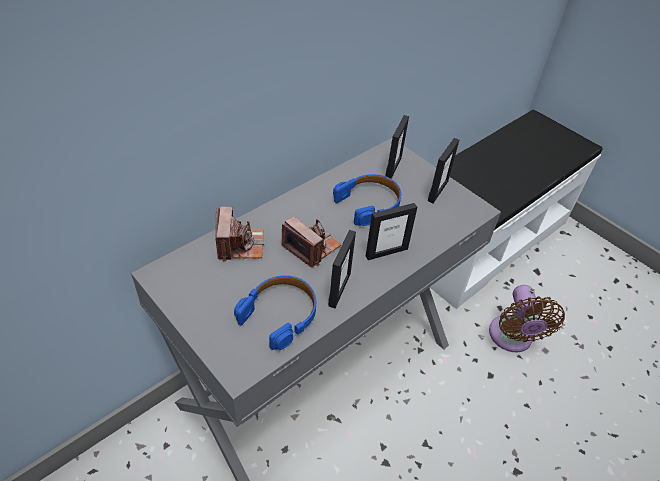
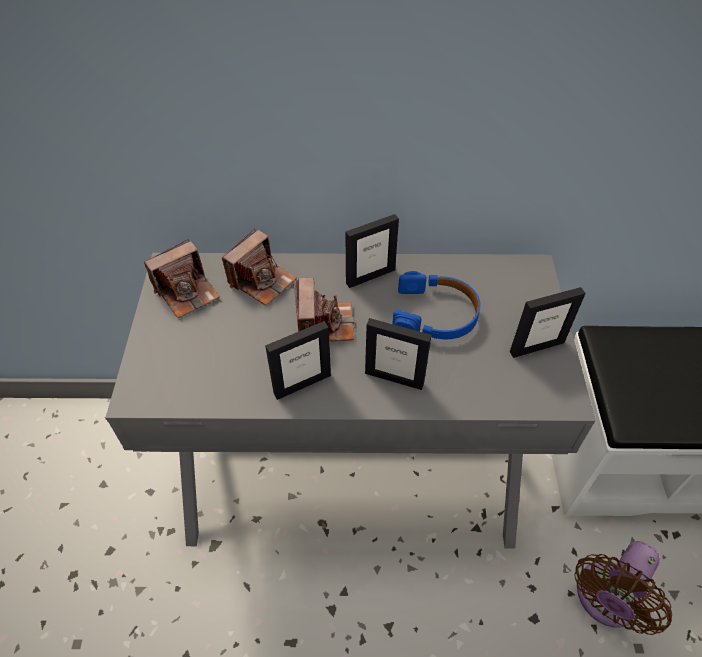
camera: 45 degrees right, 5 degrees up
(193, 283) = (187, 292): none -> camera
(280, 314) = (223, 370): blue headphones -> none
(393, 168) = (510, 290): picture frame -> picture frame (370, 276)

